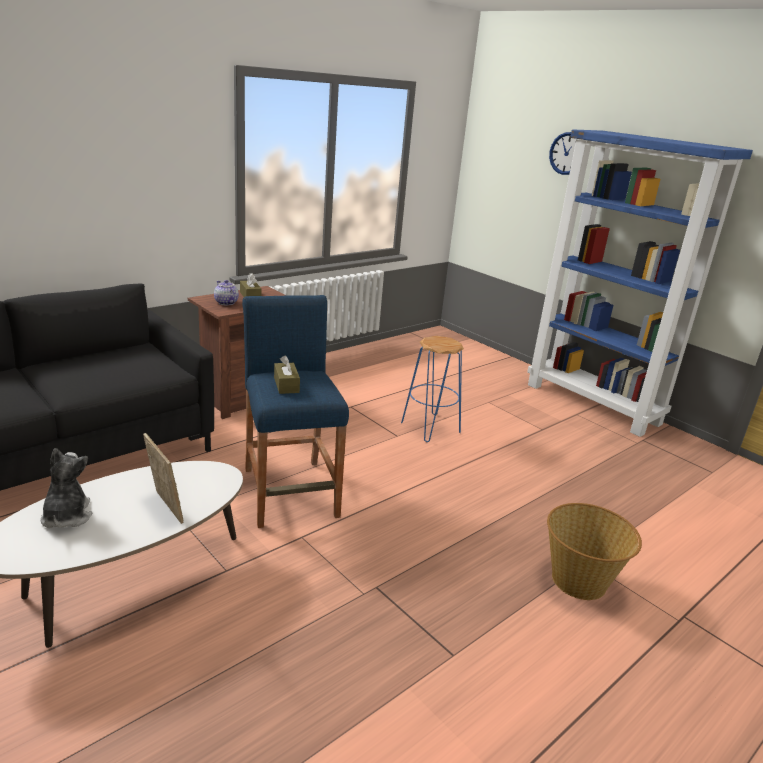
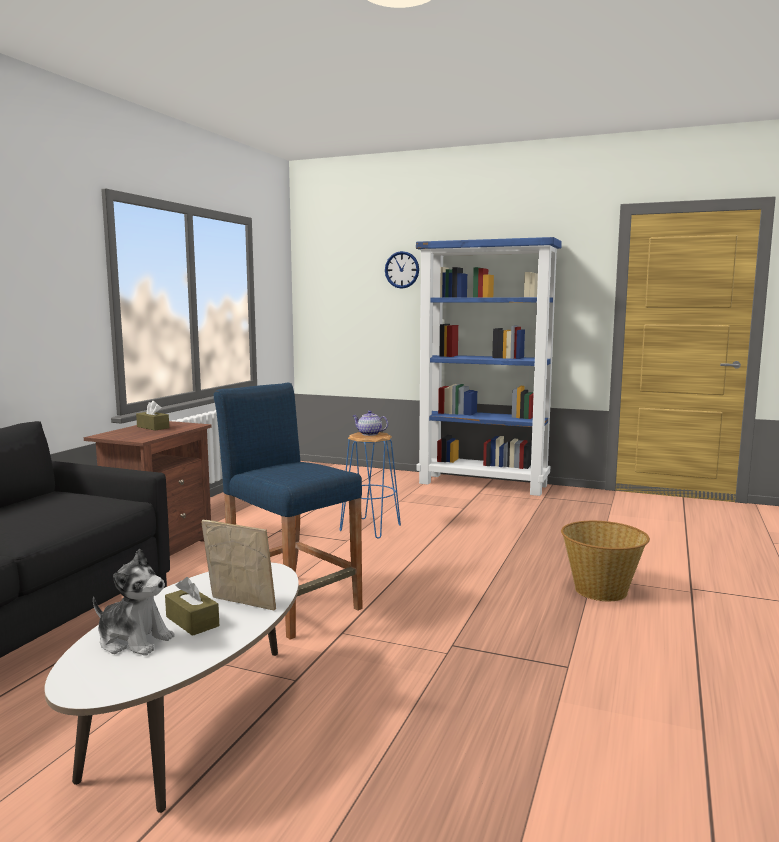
camera: 25 degrees left, 15 degrees down
(66, 516) = (134, 640): plush toy -> plush toy turned 150 degrees clockwise
(225, 303) = (134, 434): teapot -> teapot (369, 434)
(286, 385) = (288, 470): brown tissue box -> brown tissue box (192, 621)

